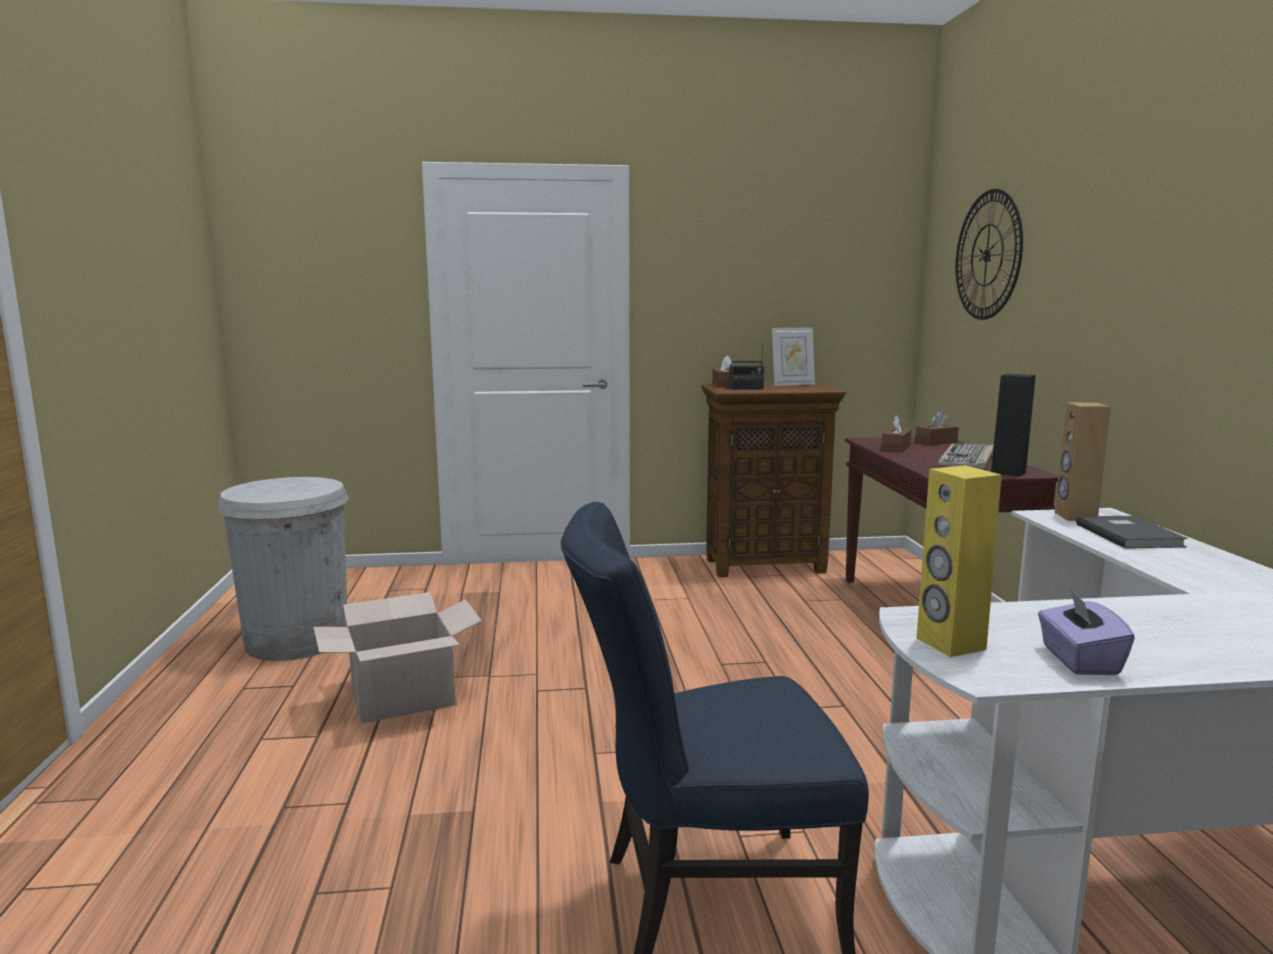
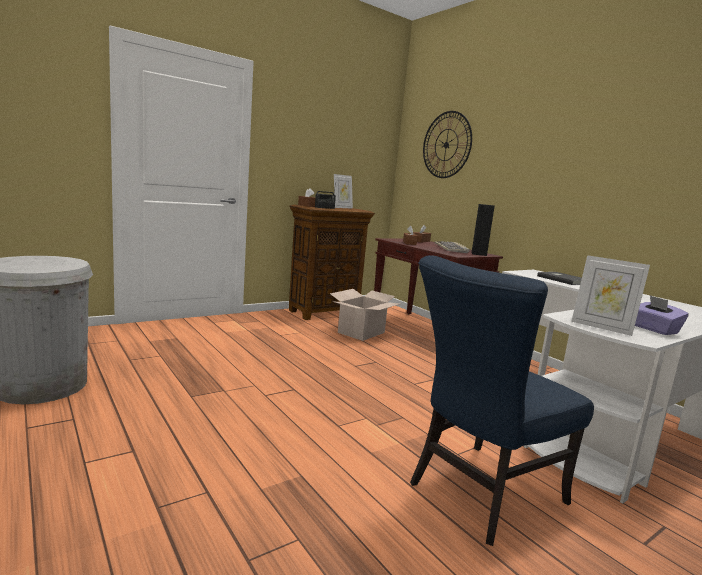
camera: 30 degrees left, 0 degrees up
(403, 698) = (176, 414): cardboard box -> cardboard box (361, 332)
(950, 644) = (601, 327): yellow speaker -> picture frame
(1074, 516) = (530, 273): brown speaker -> none

